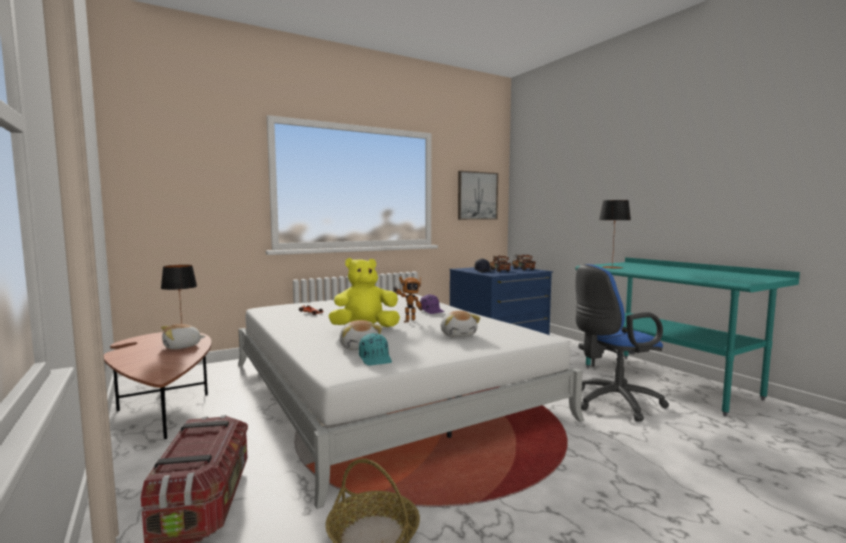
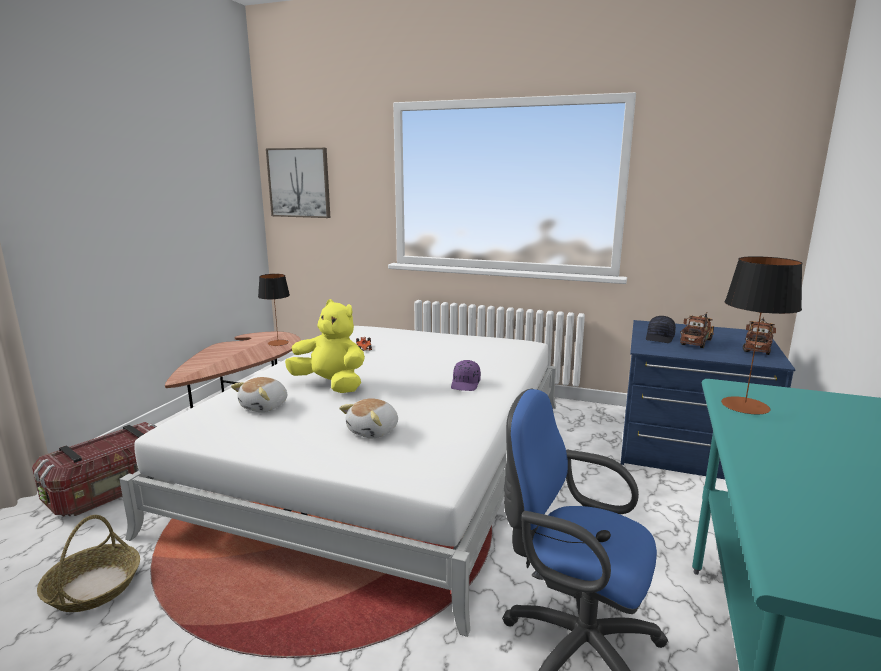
camera: 50 degrees right, 10 degrees up
(182, 347) = (255, 352): plush toy -> none
(376, 359) = (228, 427): turquoise cap -> none
(408, 320) = (394, 390): toy robot -> none
(477, 196) = (730, 198): picture -> picture (299, 183)

